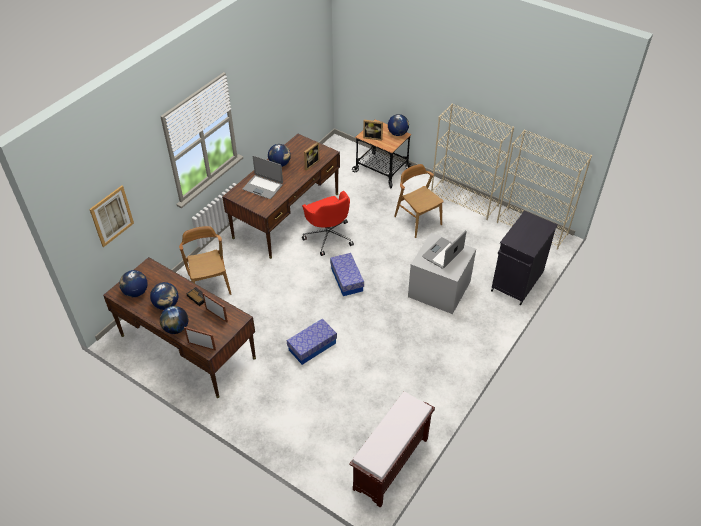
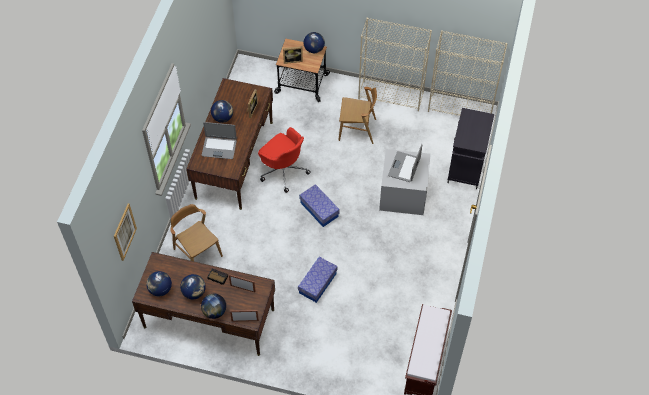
camera: 20 degrees left, 10 degrees up
(417, 220) = (357, 130): brown chair -> brown chair turned 150 degrees clockwise

